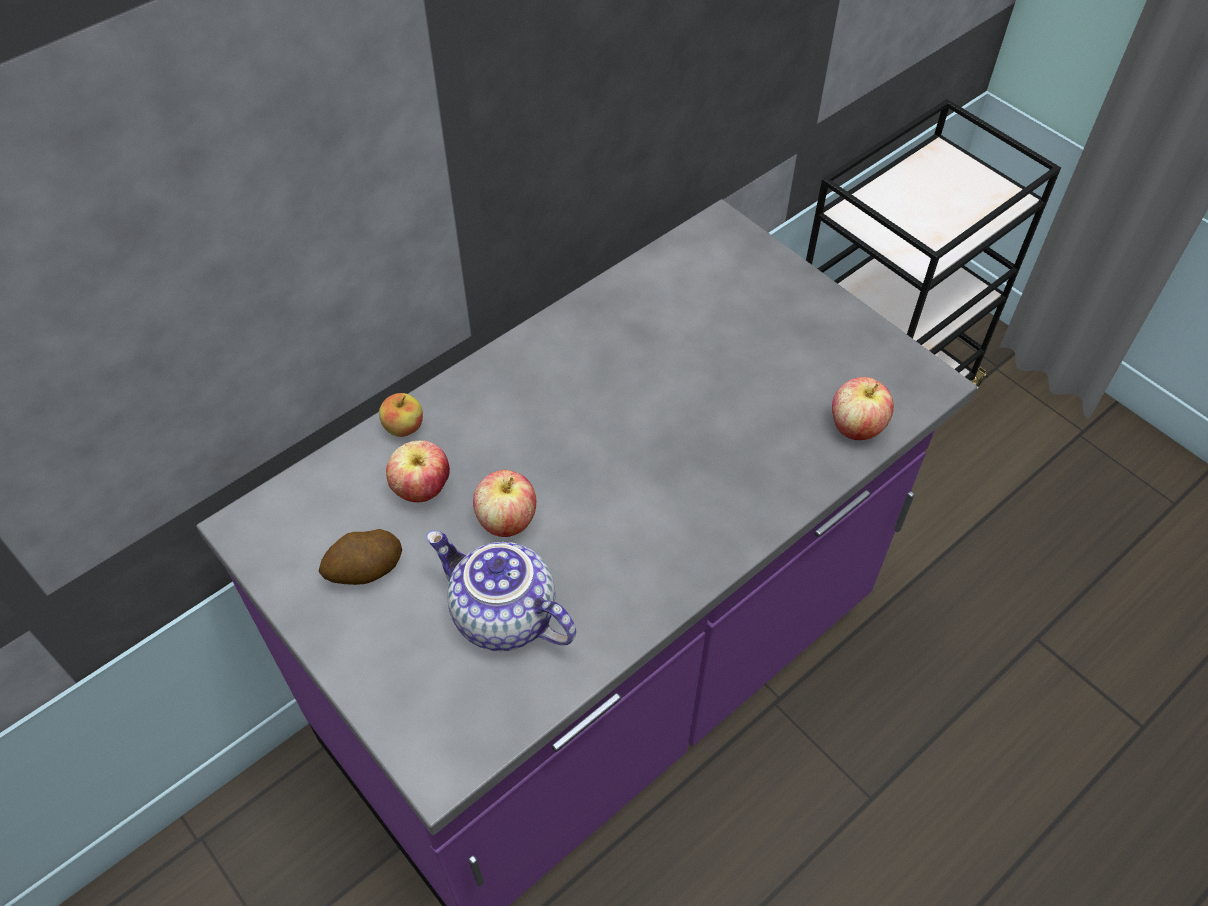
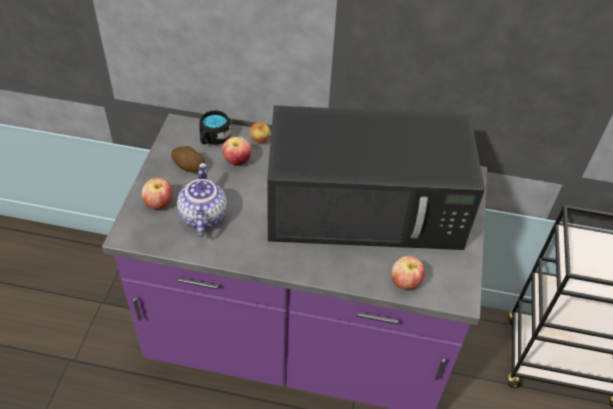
camera: 50 degrees right, 5 degrees down
(334, 493) = (213, 139): none -> black mug
(507, 521) = (245, 193): apple -> apple (159, 203)
(678, 378) = (368, 206): none -> black microwave

